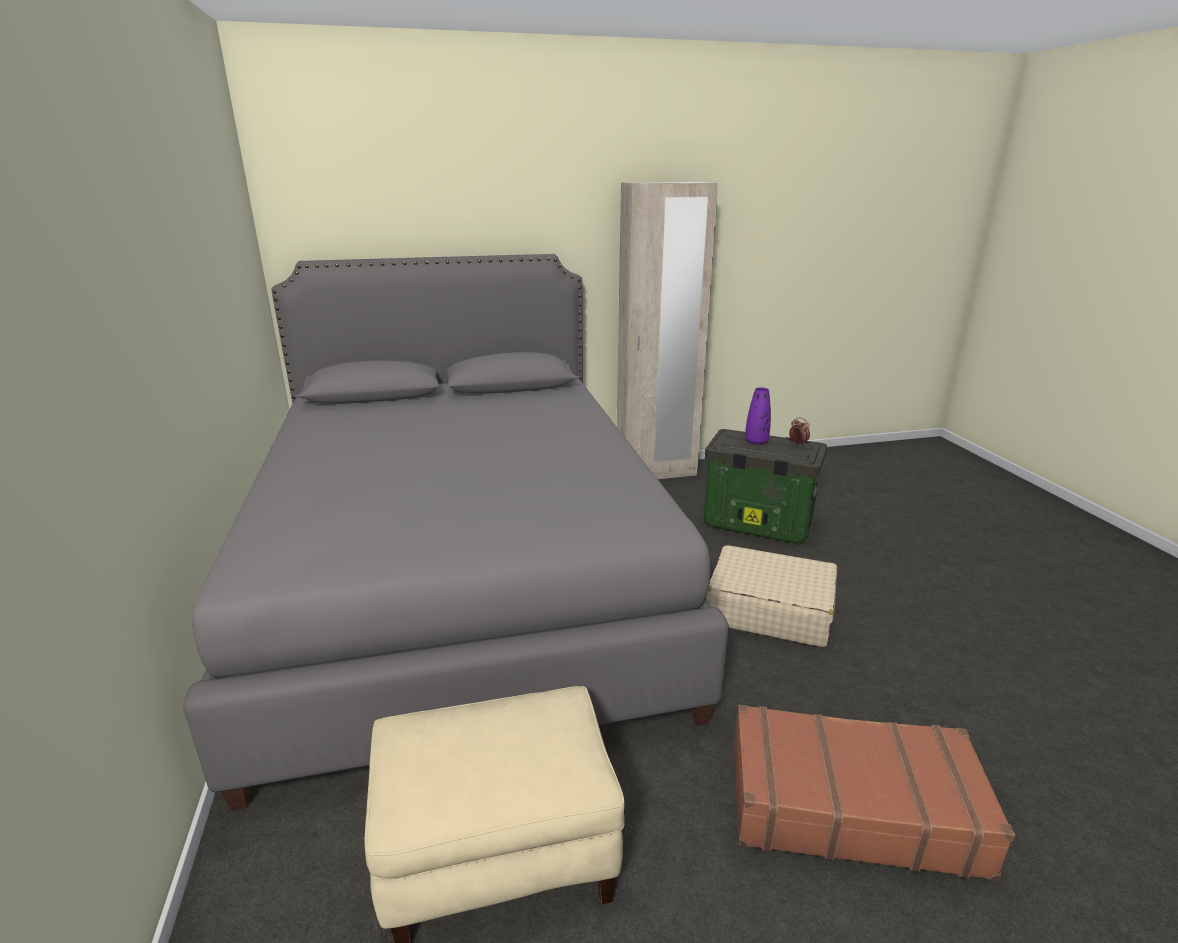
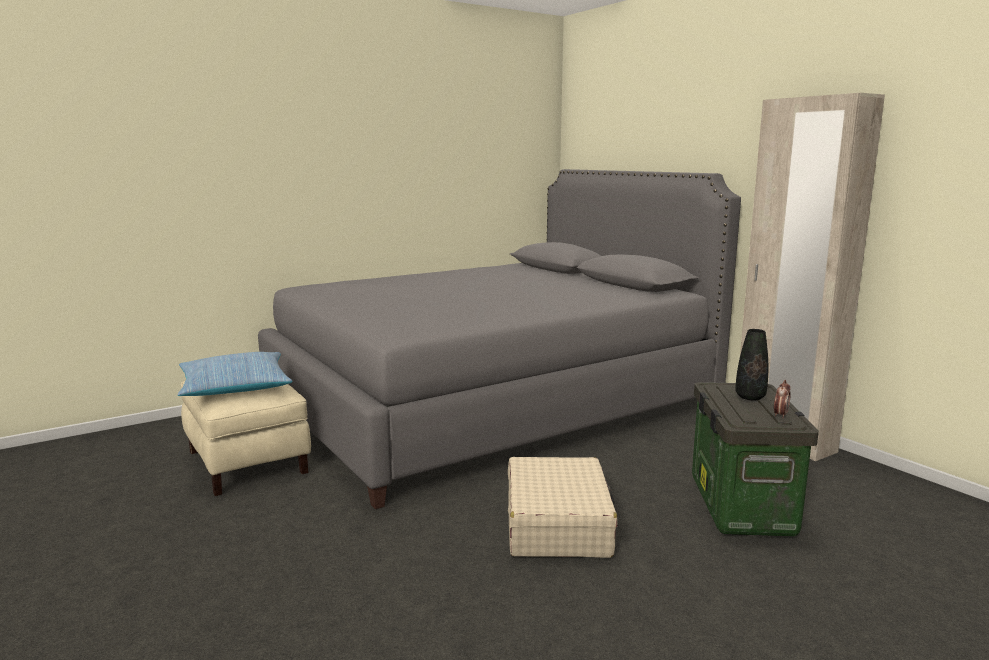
camera: 70 degrees right, 10 degrees down
(500, 756) = (235, 387): none -> pillow
(756, 441) = (750, 397): purple vase -> black vase
(850, 805) = (300, 575): brown suitcase -> none

